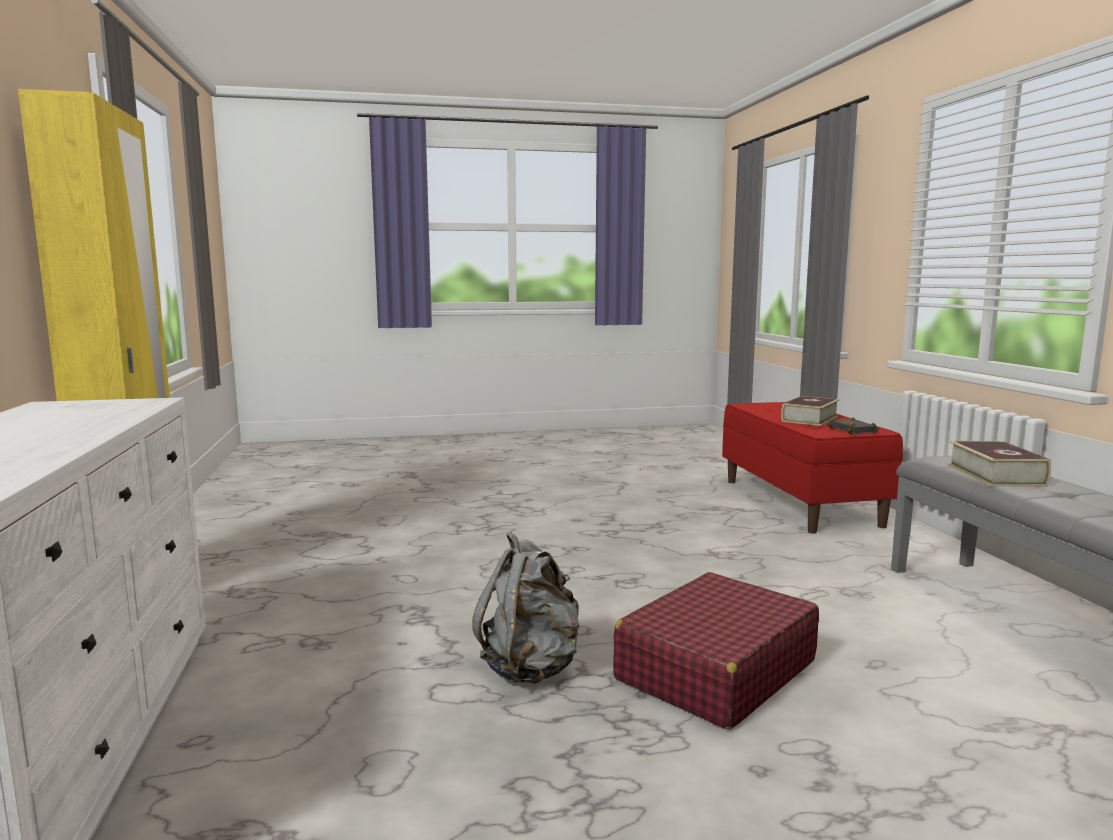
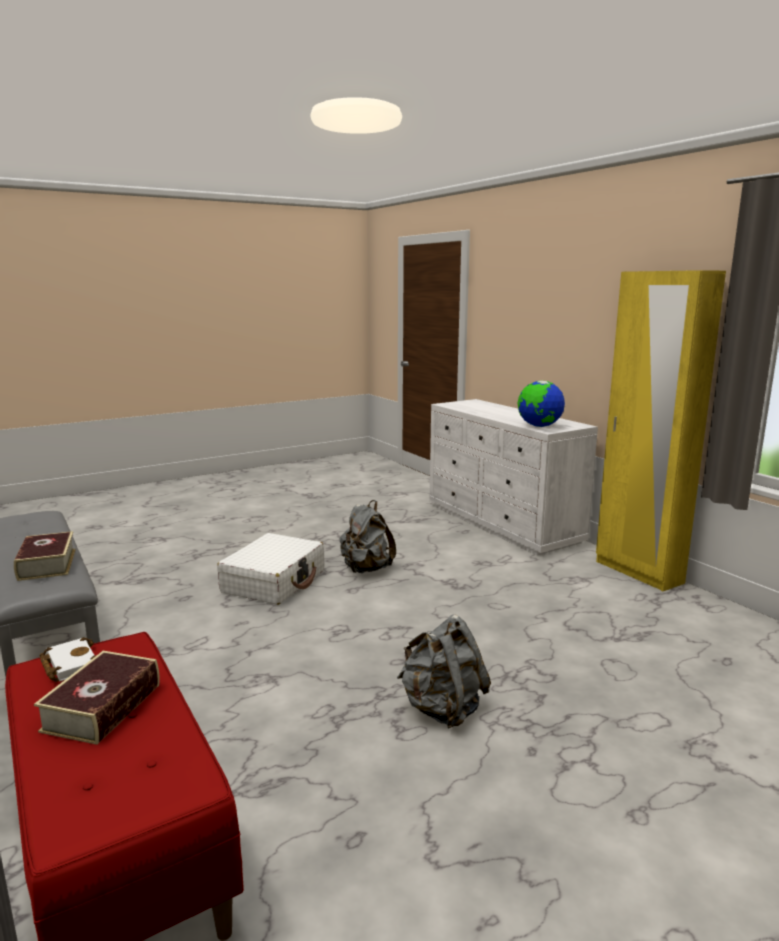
camera: 160 degrees right, 5 degrees up
(125, 407) = (539, 426): none -> globe
(568, 520) = (442, 709): none -> grey backpack
(715, 670) = (274, 581): red suitcase -> white suitcase
(854, 430) = (69, 664): black book -> white book

